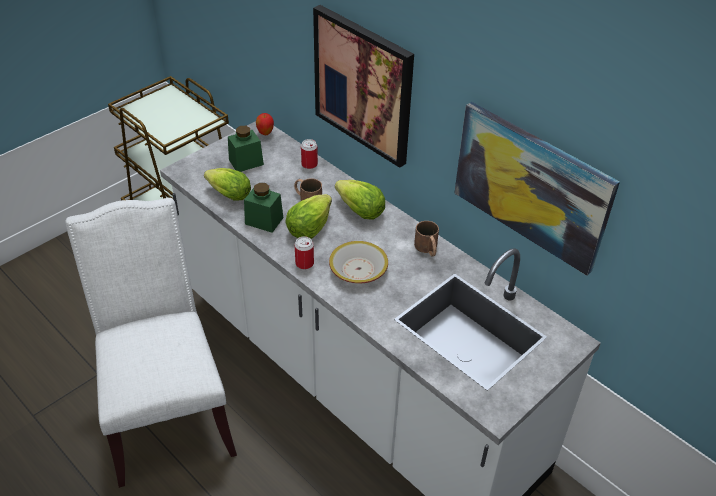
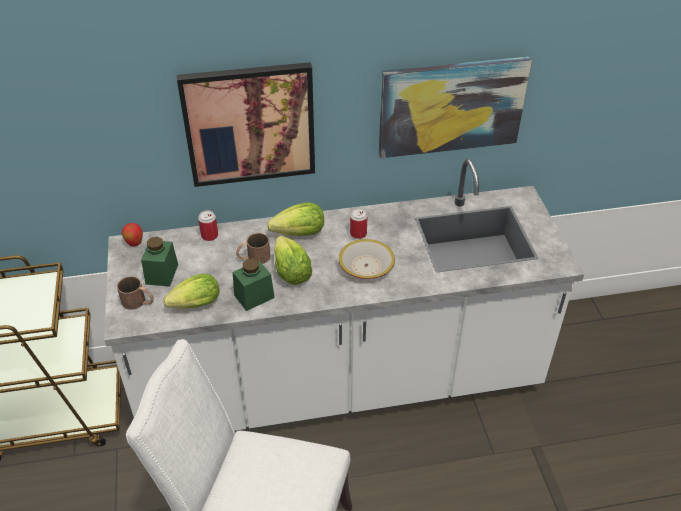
camera: 55 degrees left, 0 degrees up
(304, 263) = (331, 294): can -> can (358, 233)
(427, 249) = (377, 218): brown mug -> brown mug (138, 302)

